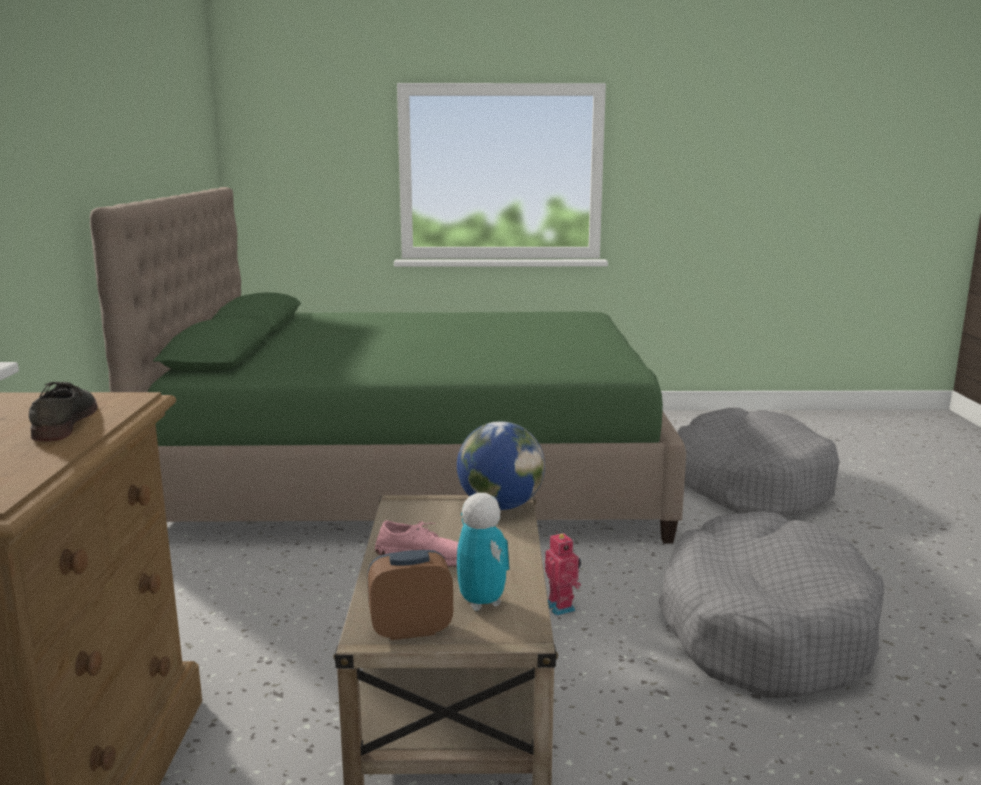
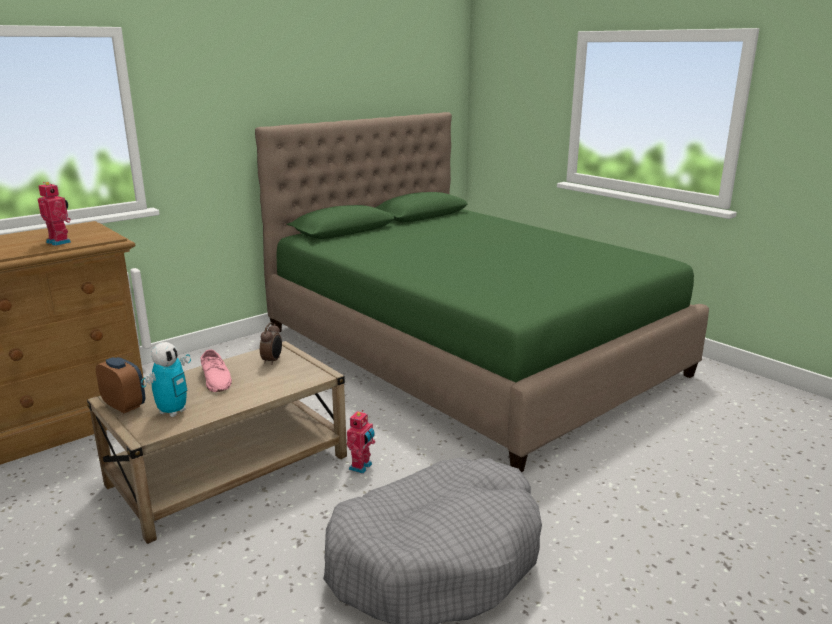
camera: 50 degrees right, 5 degrees up
(64, 422) = (60, 242): grey shoe -> toy robot
(430, 515) = (272, 361): none -> alarm clock
(500, 506) = (310, 373): globe -> none
(750, 484) = (694, 471): grey dog bed -> none

